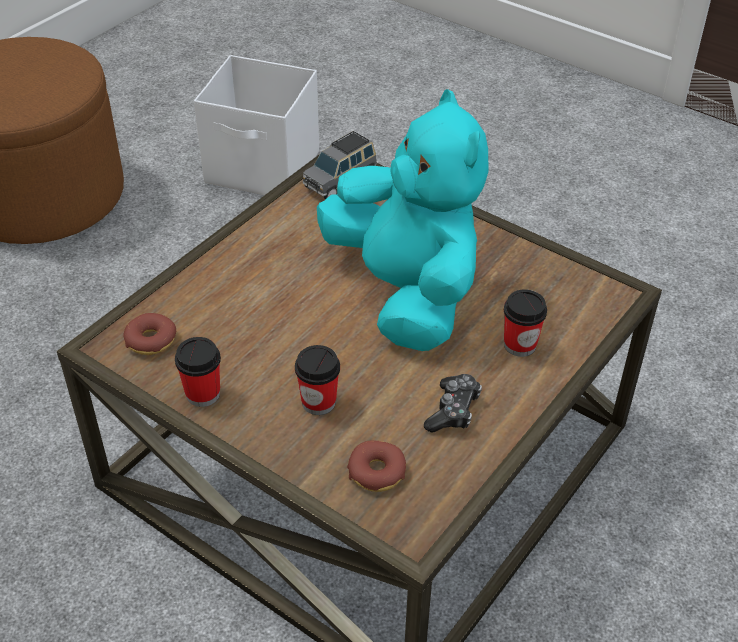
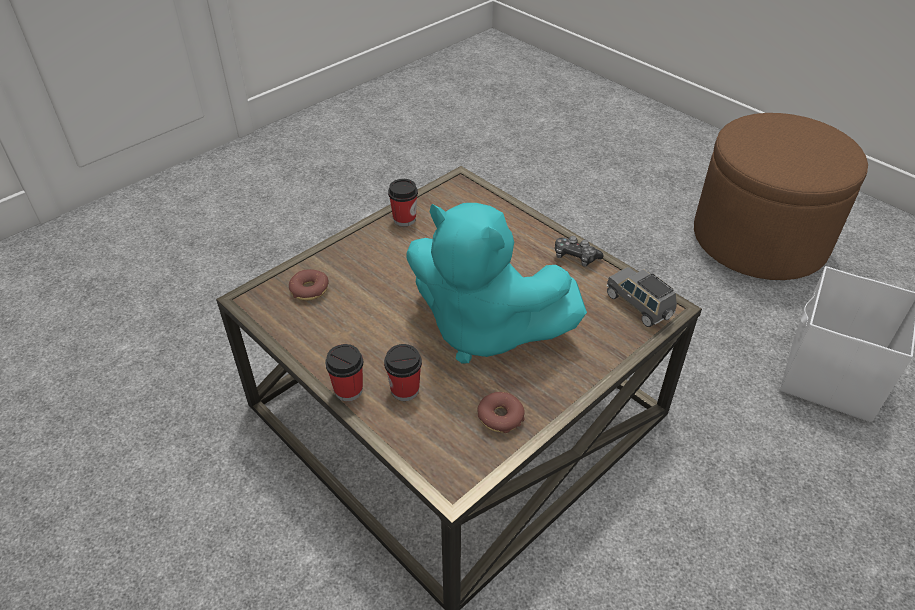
camera: 100 degrees right, 0 degrees up
(151, 340) = (460, 201): donut -> donut (500, 417)
(318, 402) = (381, 269): cup -> cup (348, 390)
(406, 293) = (484, 329): turquoise plush toy -> turquoise plush toy turned 45 degrees clockwise
(453, 411) = (348, 336): game controller -> game controller (575, 257)

